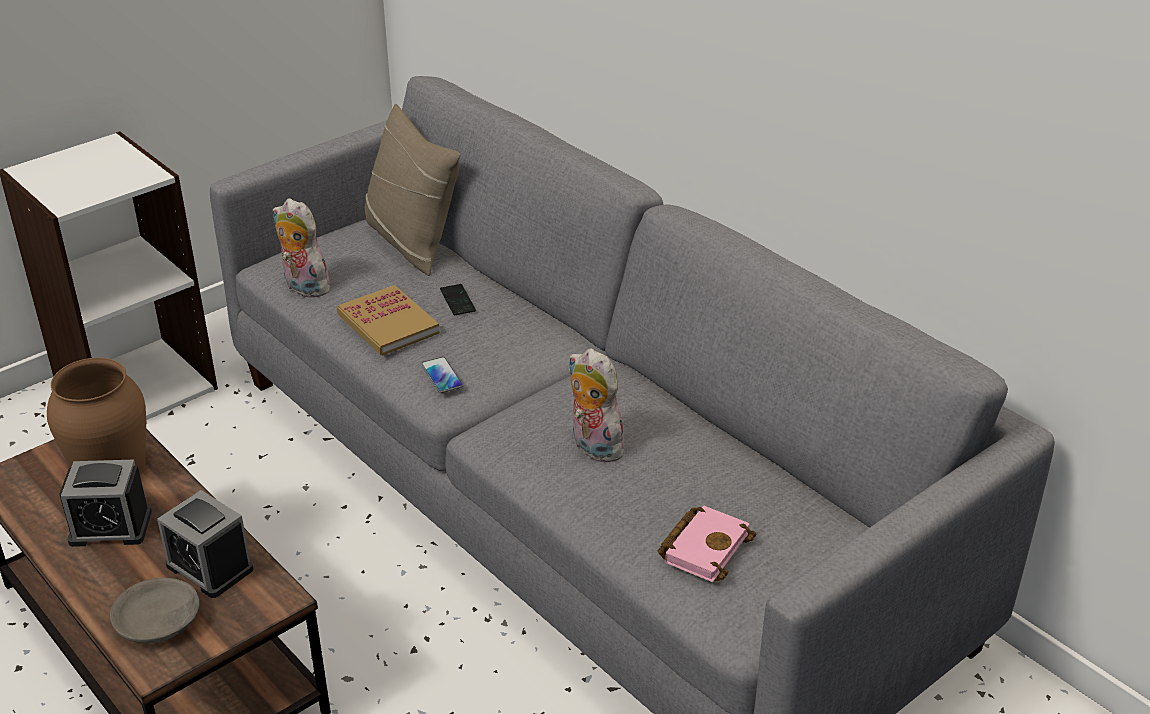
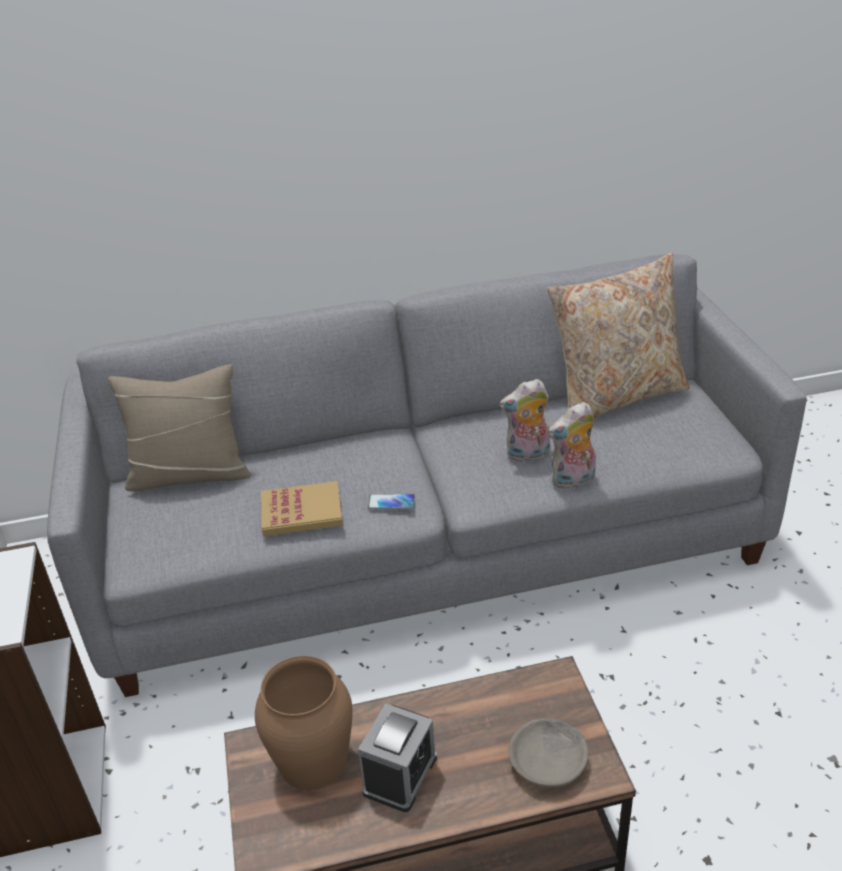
camera: 60 degrees left, 0 degrees up
(209, 567) = (496, 713): alarm clock -> none
(303, 287) = (193, 551): plush toy -> plush toy (573, 481)
(457, 301) = (303, 469): phone -> none
(704, 546) = (659, 438): pink book -> none
(780, 487) = (616, 396): none -> beige pillow

